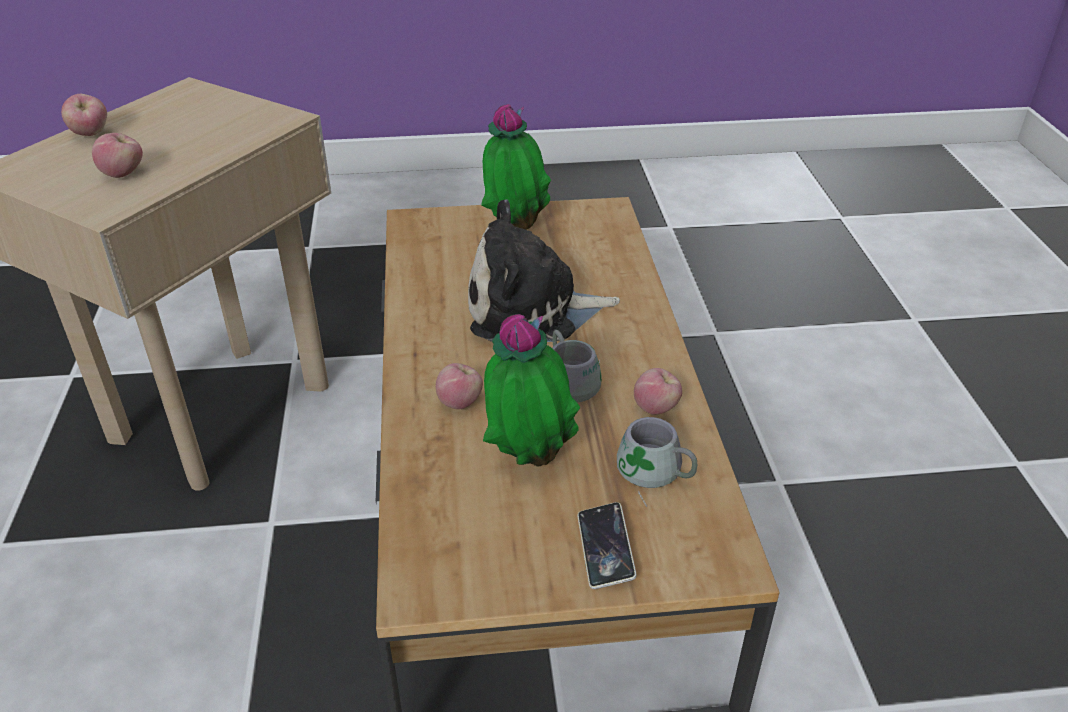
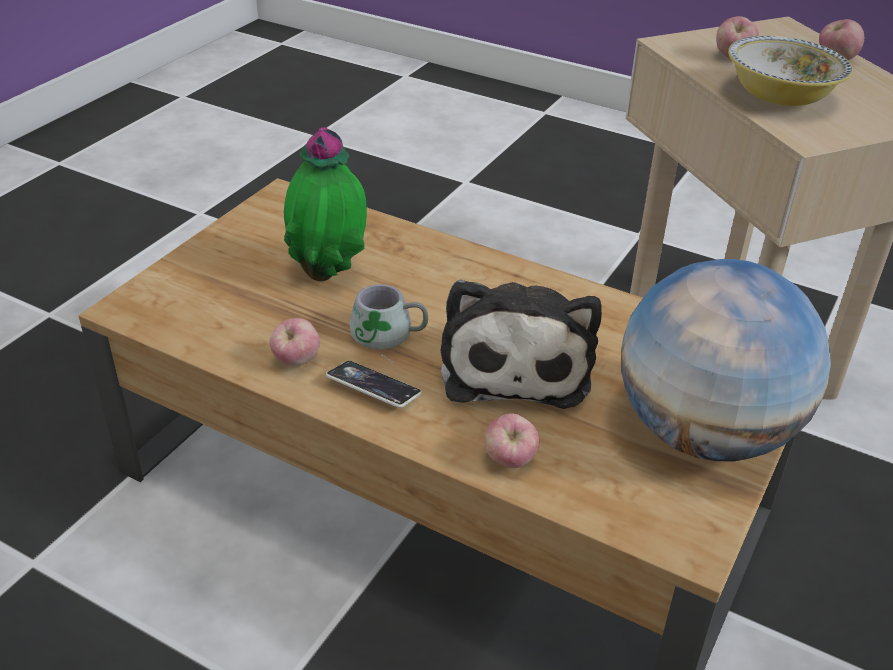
camera: 125 degrees right, 0 degrees up
(208, 140) = (780, 97): none -> bowl
(460, 402) = (428, 271): apple -> apple (510, 461)
(515, 226) = (705, 432): potted plant -> globe
(531, 310) = (516, 363): plush toy -> plush toy turned 150 degrees clockwise
(605, 549) = (211, 266): phone -> phone (373, 388)
(652, 475) = (236, 319): grey mug -> none

